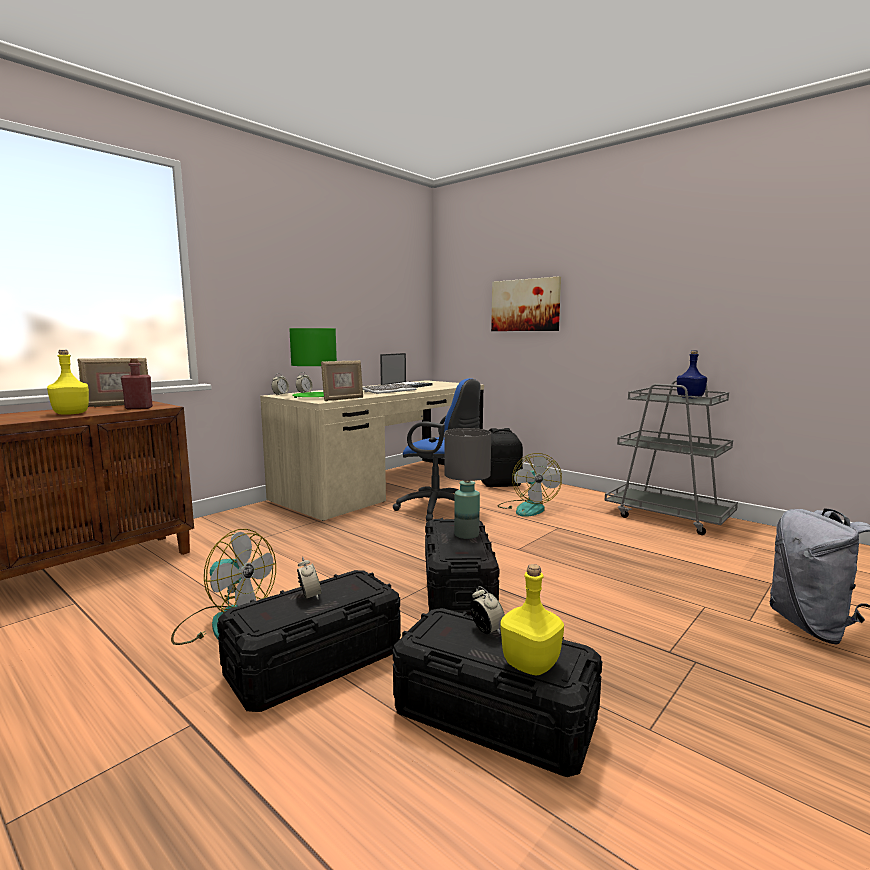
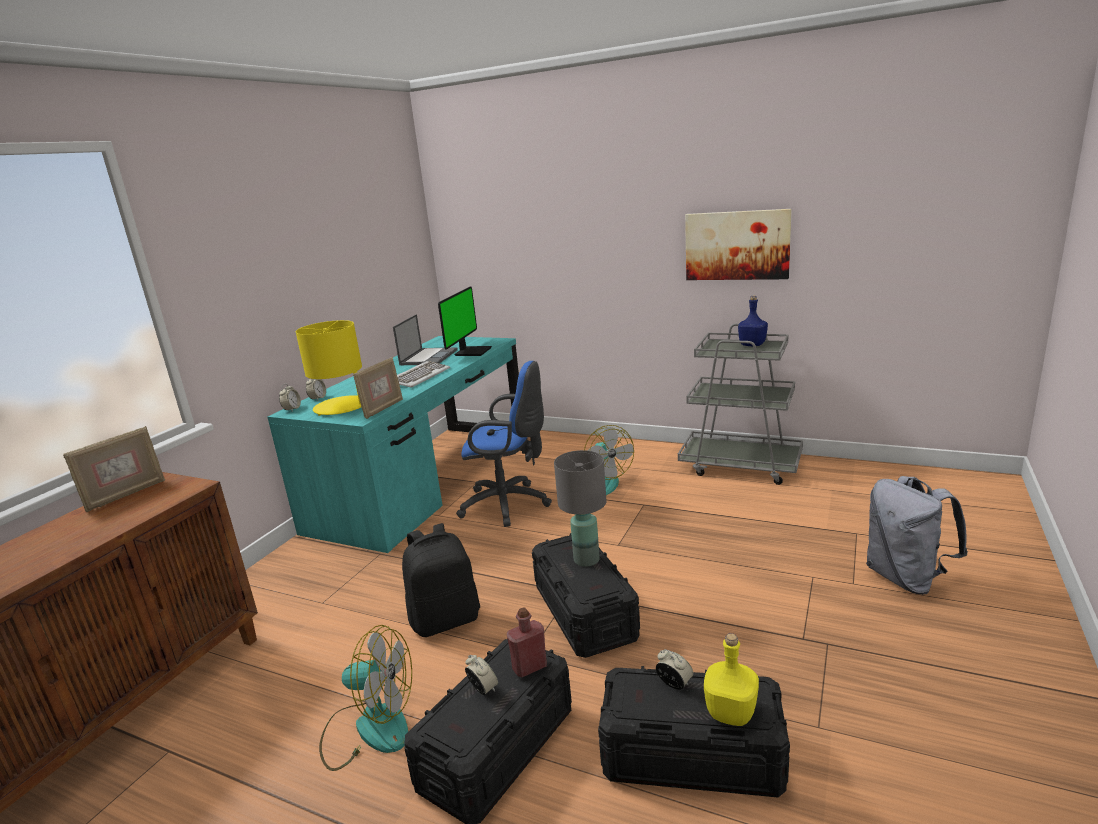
camera: 15 degrees left, 10 degrees up
(71, 413) = (89, 532): yellow bottle -> none
(139, 408) = (165, 498): red bottle -> red bottle (529, 667)
(315, 396) = (342, 407): green table lamp -> yellow table lamp
(384, 485) = (426, 479): beige desk -> turquoise desk
(442, 386) = (471, 351): none -> monitor
(501, 484) = (556, 452): black backpack -> black backpack (446, 619)
(525, 305) = (553, 242): picture -> picture (737, 245)

